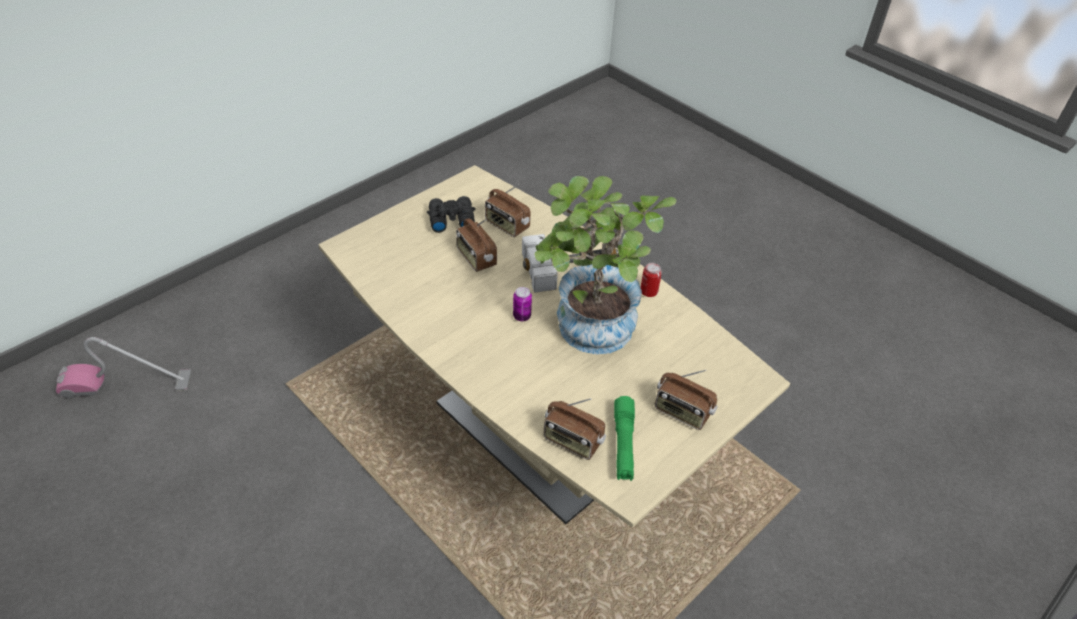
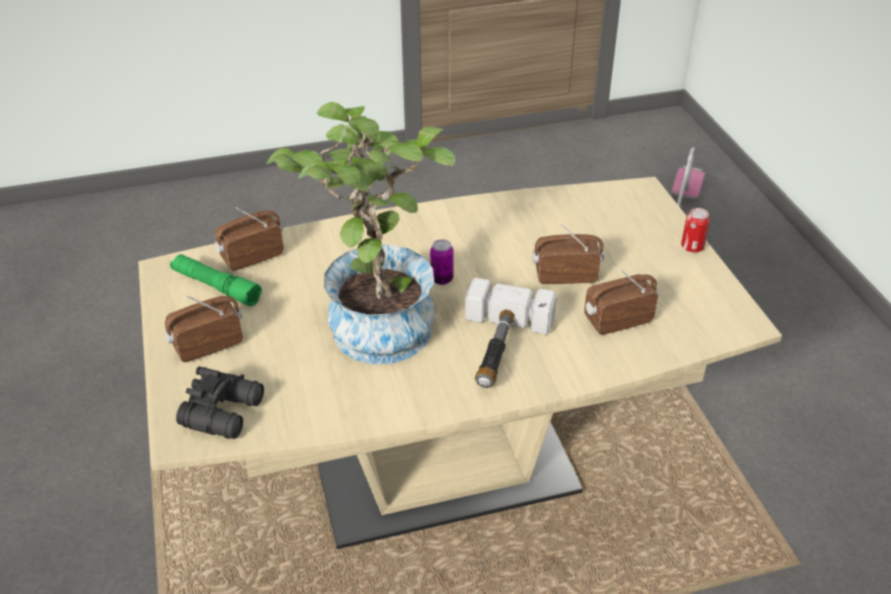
camera: 120 degrees right, 5 degrees down
(450, 219) = (655, 276): black binoculars -> black binoculars (225, 412)
(648, 292) = (403, 403): can -> can (692, 247)

